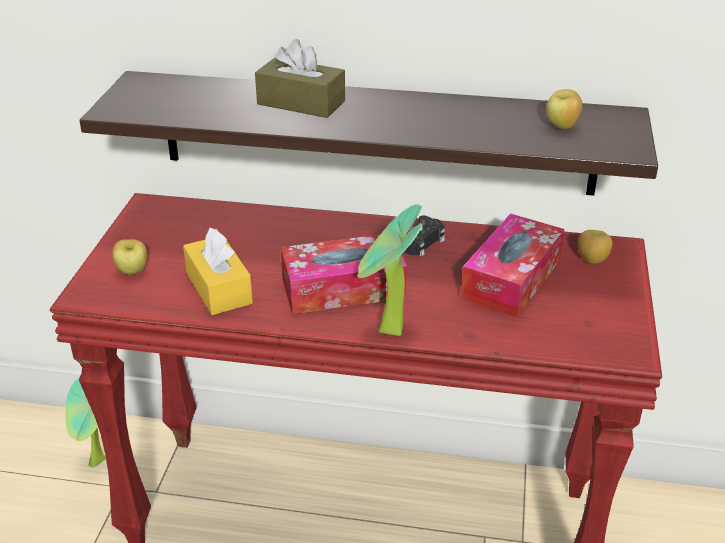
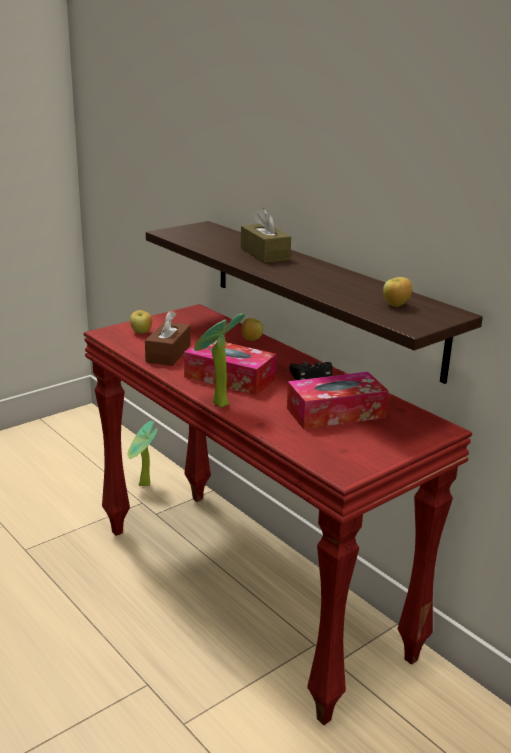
camera: 40 degrees right, 10 degrees down
(219, 288) = (168, 354): yellow tissue box -> brown tissue box
(592, 260) = (408, 426): apple -> apple (251, 340)

